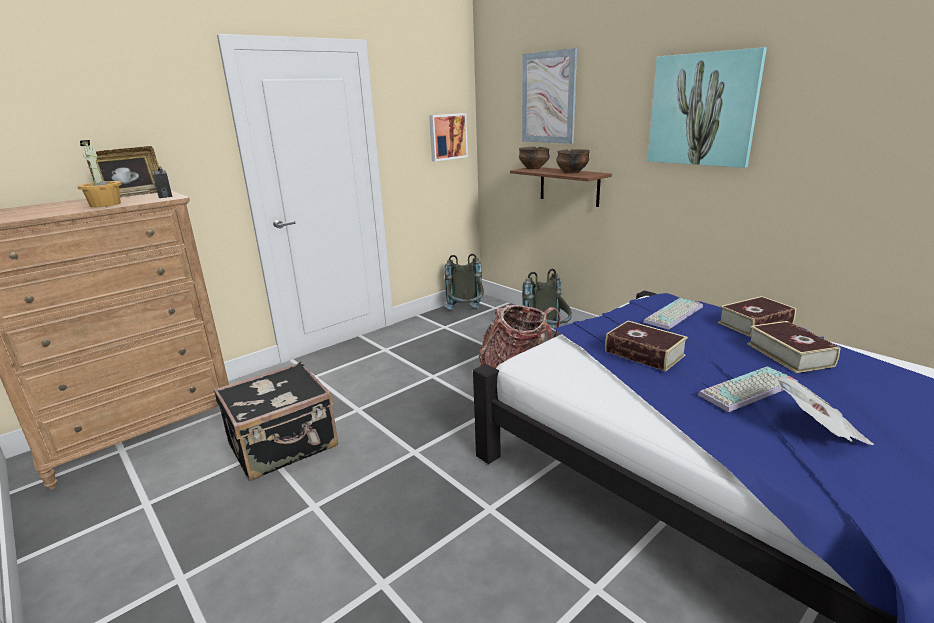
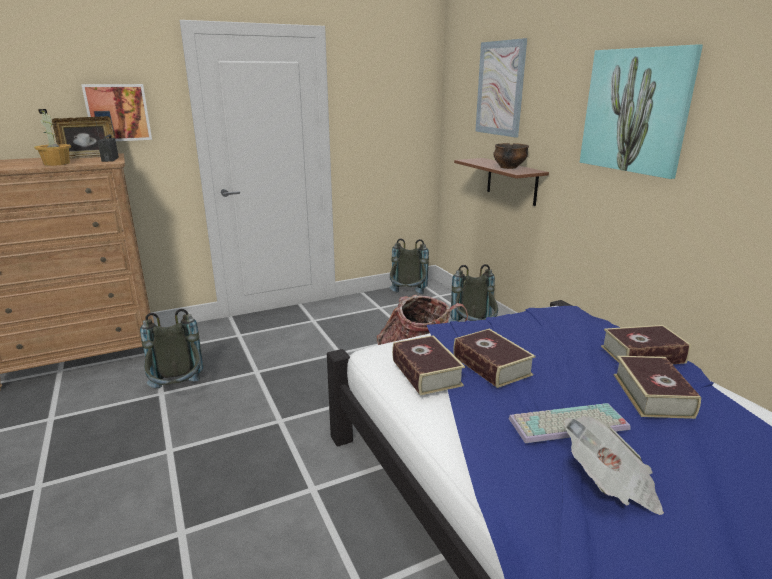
camera: 15 degrees right, 0 degrees up
(284, 446) = (178, 392): black suitcase -> grey backpack
(447, 136) = (407, 122): picture -> picture (118, 112)
(533, 168) = (479, 160): bowl -> none
(591, 370) = (426, 373): none -> book
(674, 315) = (560, 330): keyboard -> none

